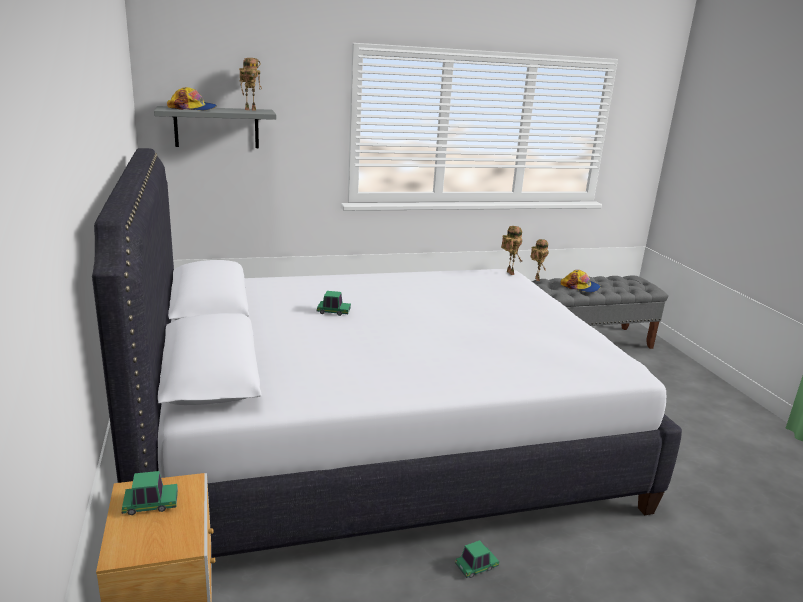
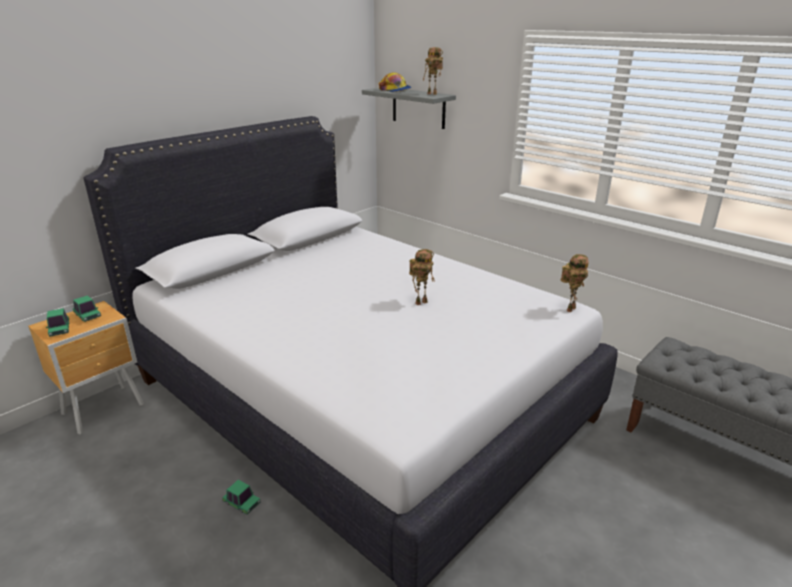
camera: 60 degrees right, 5 degrees up
(333, 312) = (347, 271): toy car -> toy car (60, 329)
(536, 279) = (691, 345): toy robot -> toy robot (421, 302)
(580, 287) = (731, 378): cap -> none

